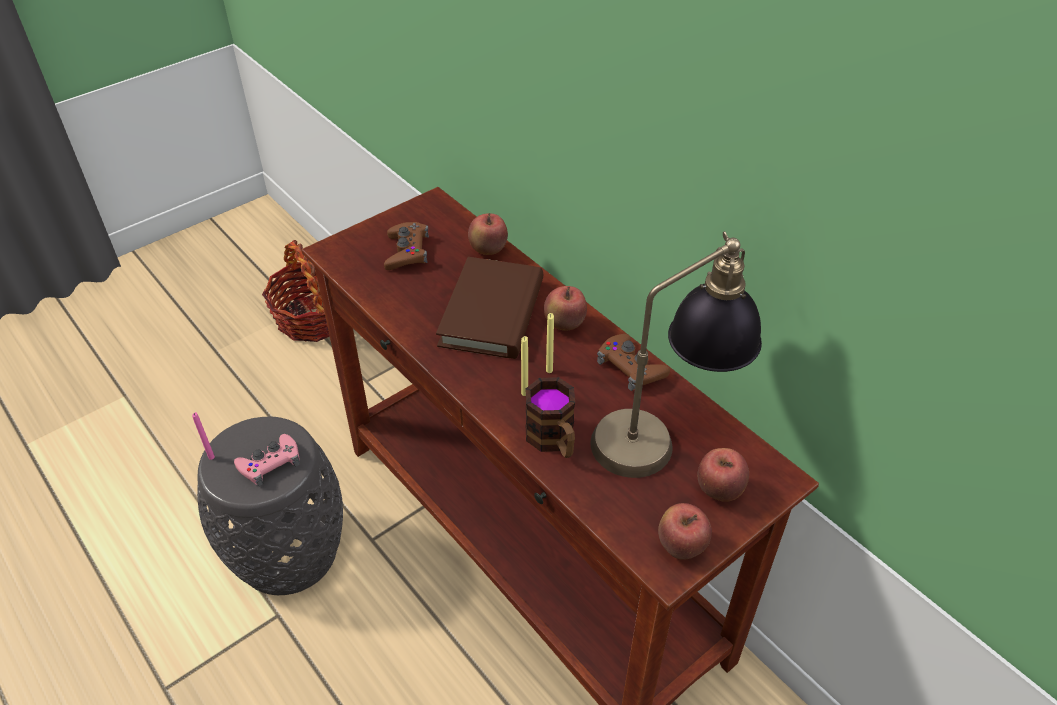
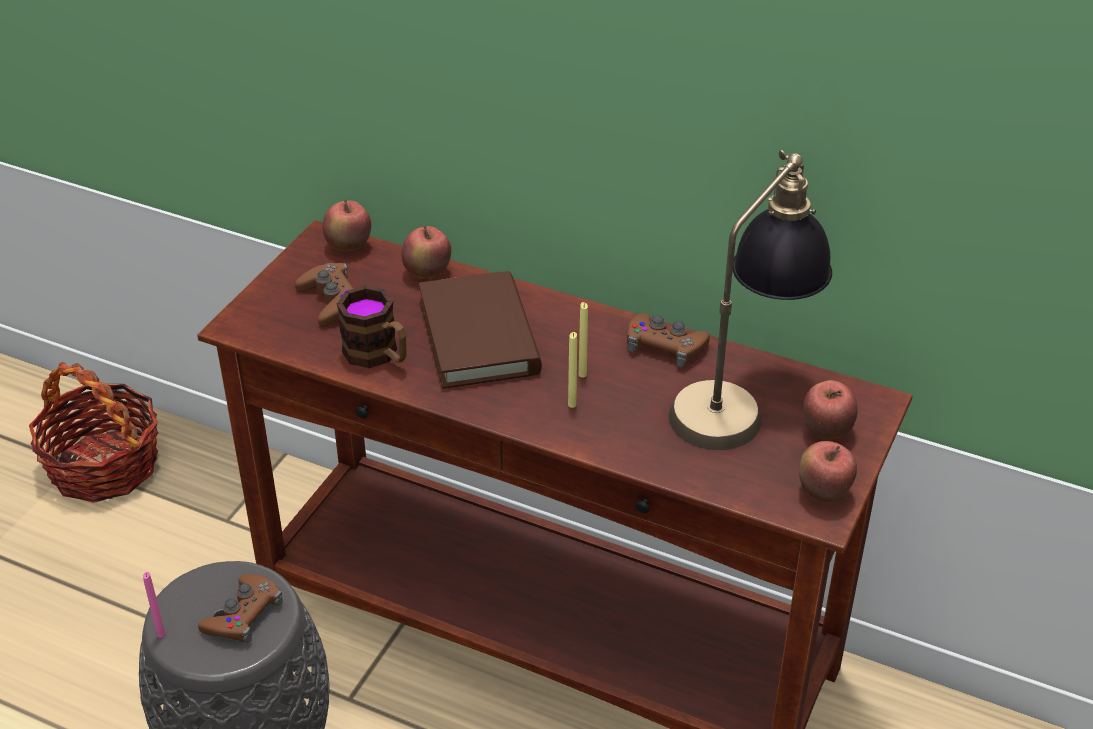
camera: 25 degrees left, 5 degrees down
(270, 463) = (243, 615): pink game controller -> brown game controller
(554, 441) = (635, 440): mug -> mug (378, 355)
(564, 325) = (567, 325): apple -> apple (348, 247)

